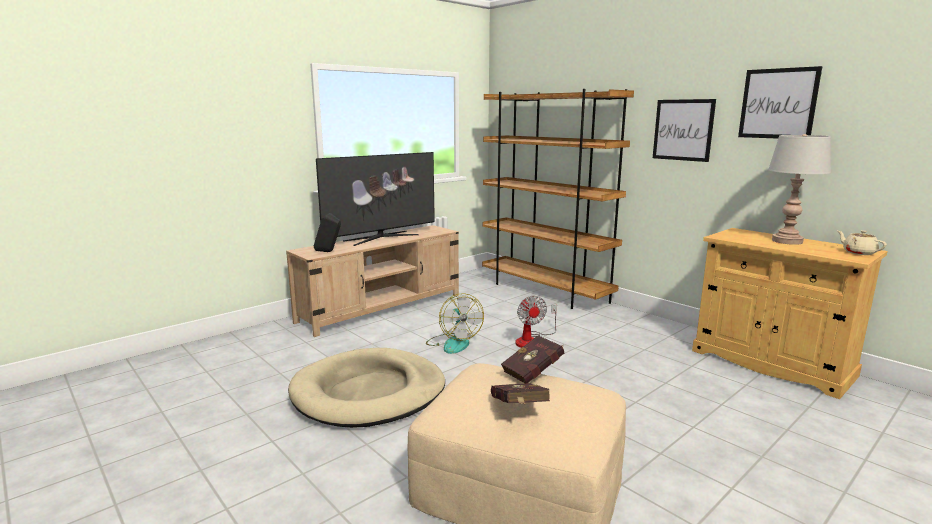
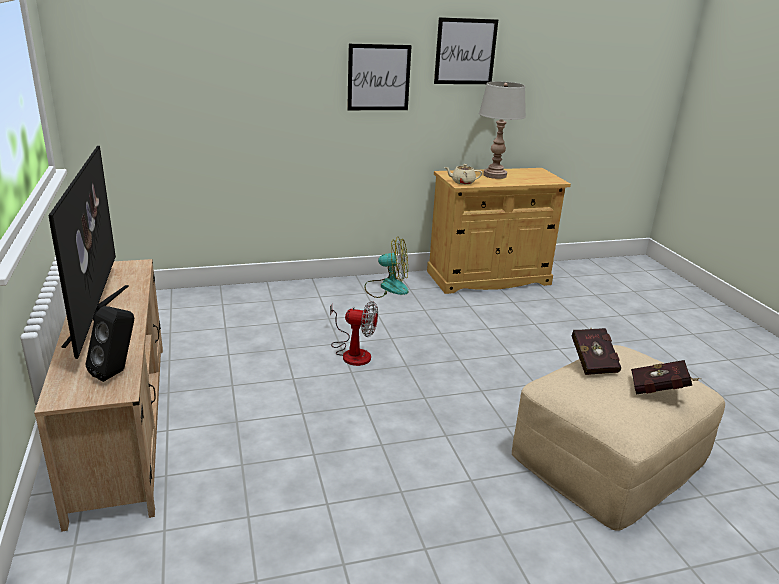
camera: 65 degrees left, 10 degrees up
(369, 393) = (385, 503): beige dog bed -> none
(453, 343) = (308, 401): fan -> fan (387, 287)
(545, 291) = (233, 296): brown bookcase -> none
(858, 252) = (541, 174): beige teapot -> beige teapot (462, 182)

